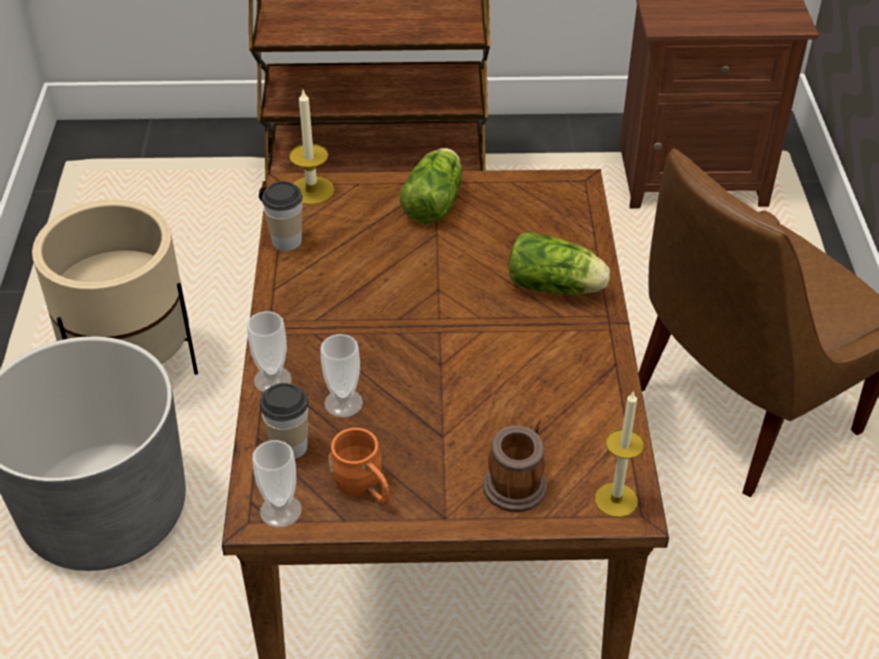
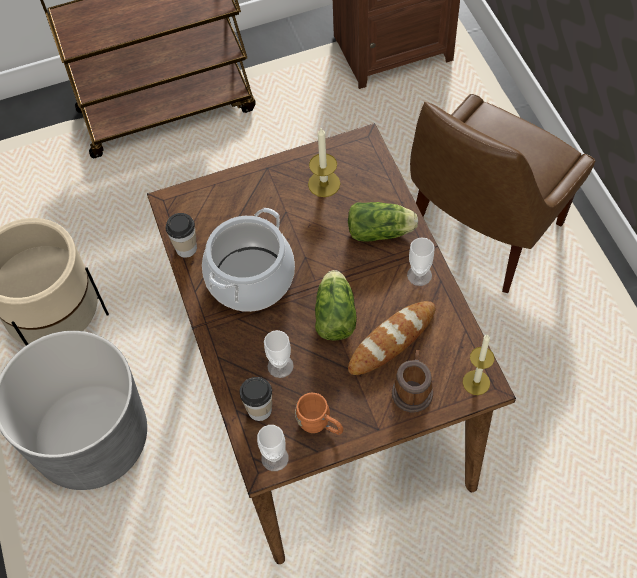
camera: 15 degrees left, 15 degrees up
(272, 380) = (226, 363): cup -> cup (419, 275)
(312, 190) = (184, 200): candle -> candle (324, 184)
(354, 294) = (251, 278): none -> cooking pot
(435, 201) = (274, 184): lettuce -> lettuce (335, 313)
(514, 414) = (392, 340): none -> bread

